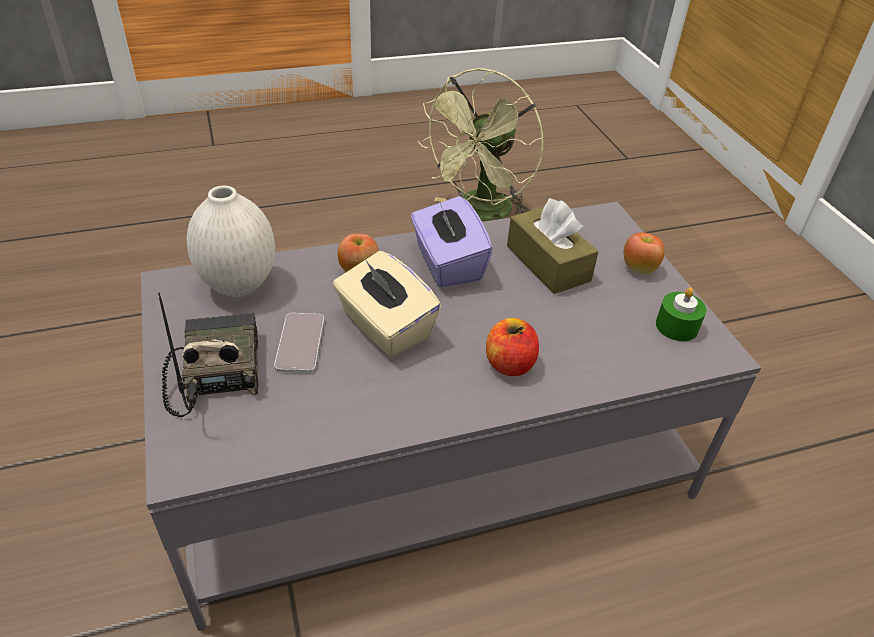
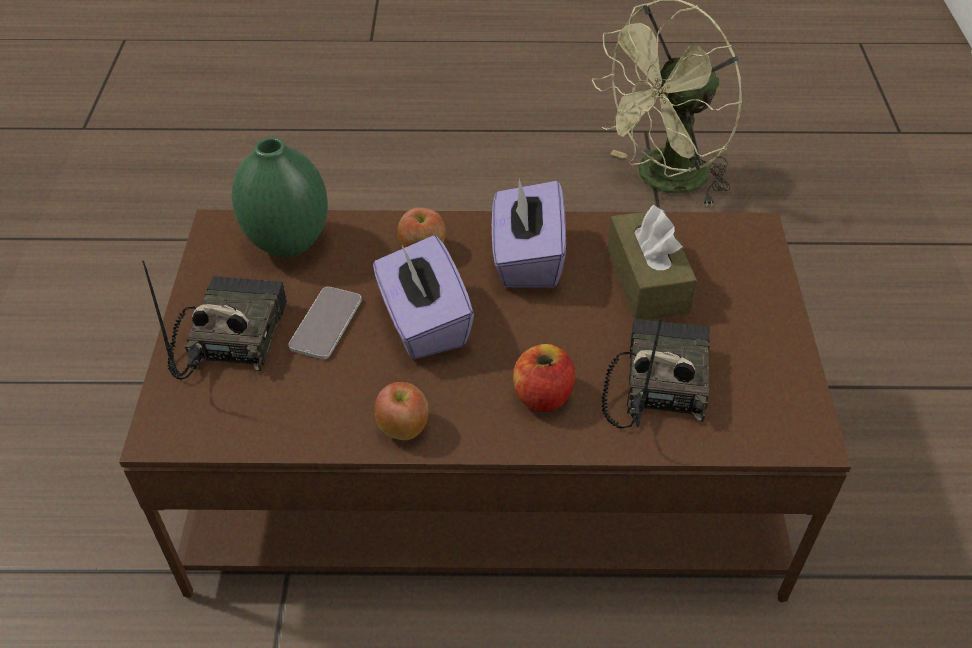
camera: 20 degrees right, 5 degrees up
(240, 286) = (290, 244): white vase -> green vase
(385, 327) = (423, 323): beige tissue box -> purple tissue box
(429, 452) = (487, 468): grey coffee table -> brown coffee table
(591, 336) = (655, 383): none -> radio
(638, 268) = (759, 308): apple -> apple (403, 427)
(676, 326) = (769, 392): green candle -> none

